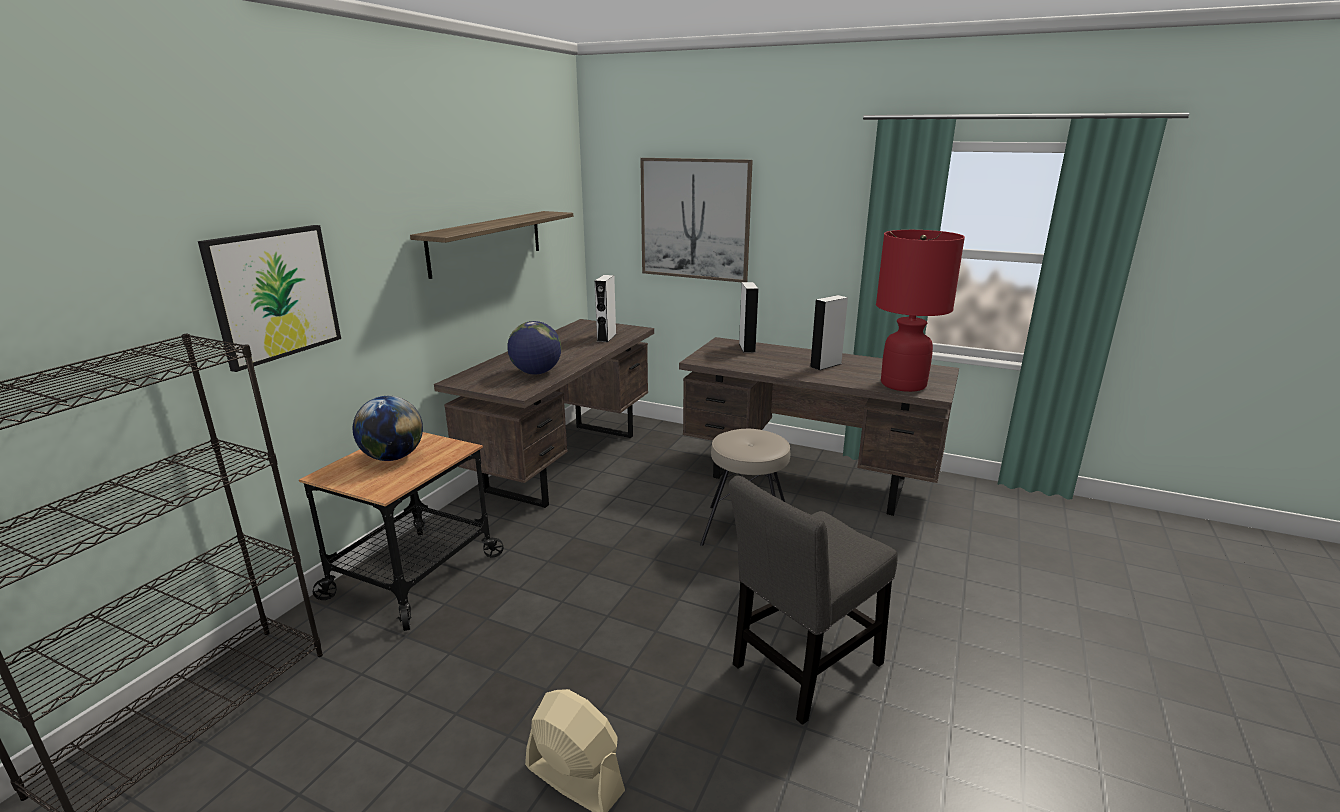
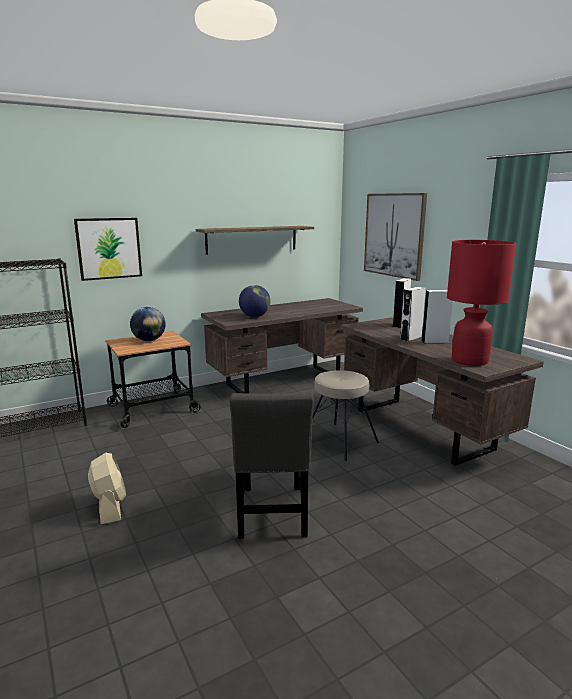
camera: 35 degrees right, 5 degrees down
(606, 337) = (324, 308): white speaker -> white speaker (410, 338)
(803, 669) = (272, 514): grey chair -> grey chair turned 90 degrees counterclockwise

